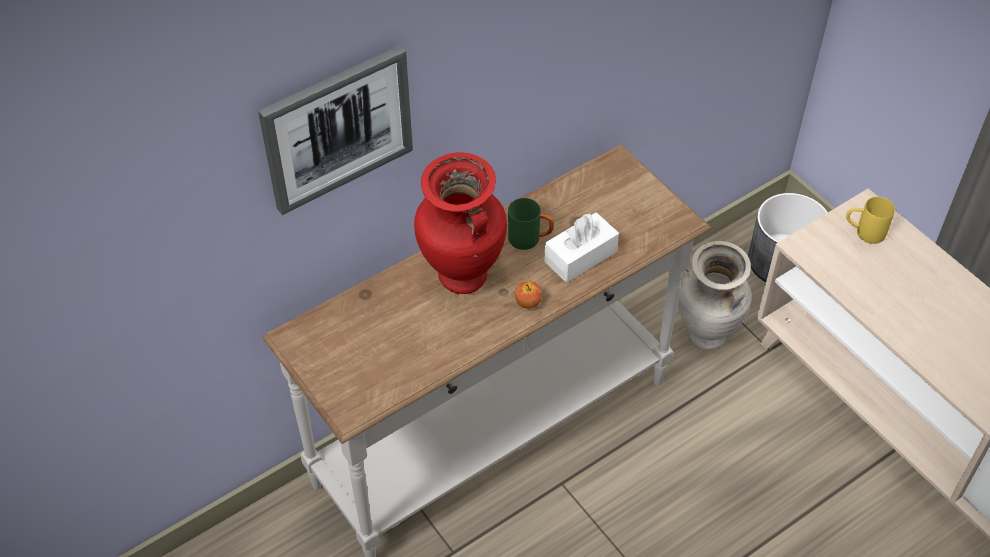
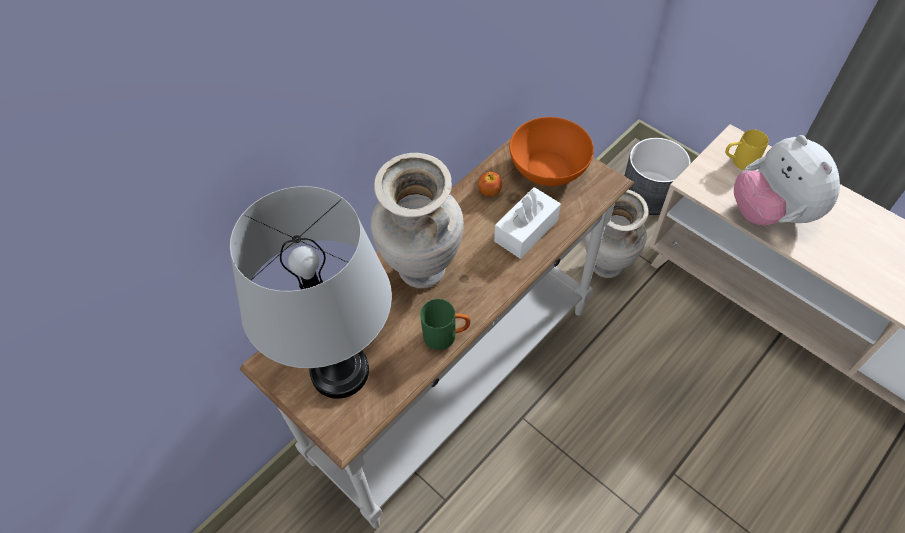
camera: 10 degrees left, 5 degrees up
(337, 128) = (276, 150): picture -> none
(359, 356) = (340, 371): none -> grey table lamp
(461, 278) = (421, 272): red vase -> beige vase
(528, 302) = (489, 285): apple -> apple (489, 191)
(530, 239) = (475, 222): green mug -> green mug (446, 335)
(622, 198) = (548, 169): none -> orange bowl
(882, 294) = (771, 213): none -> plush toy

